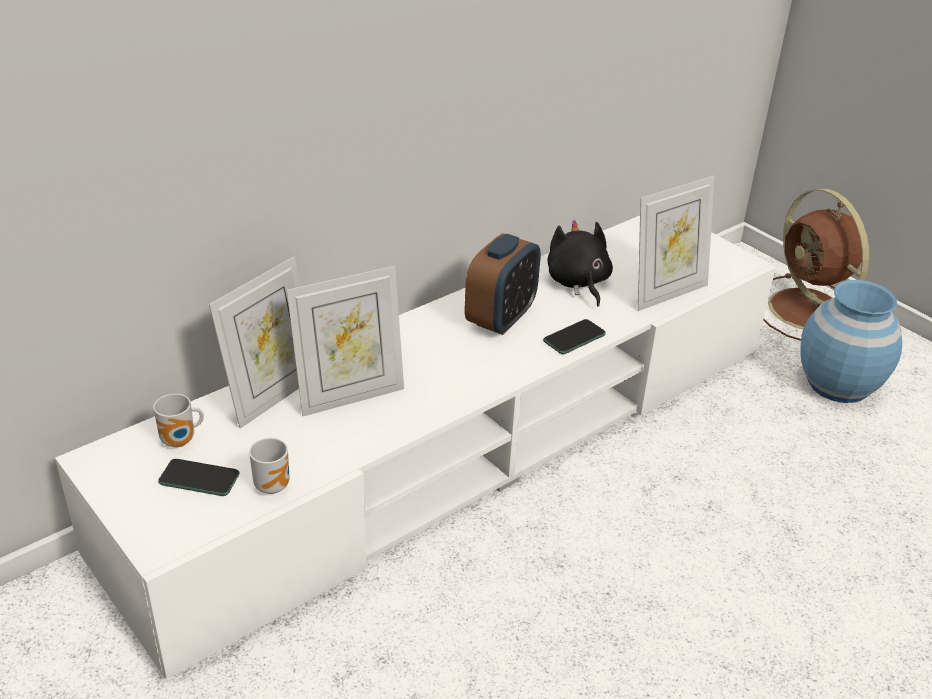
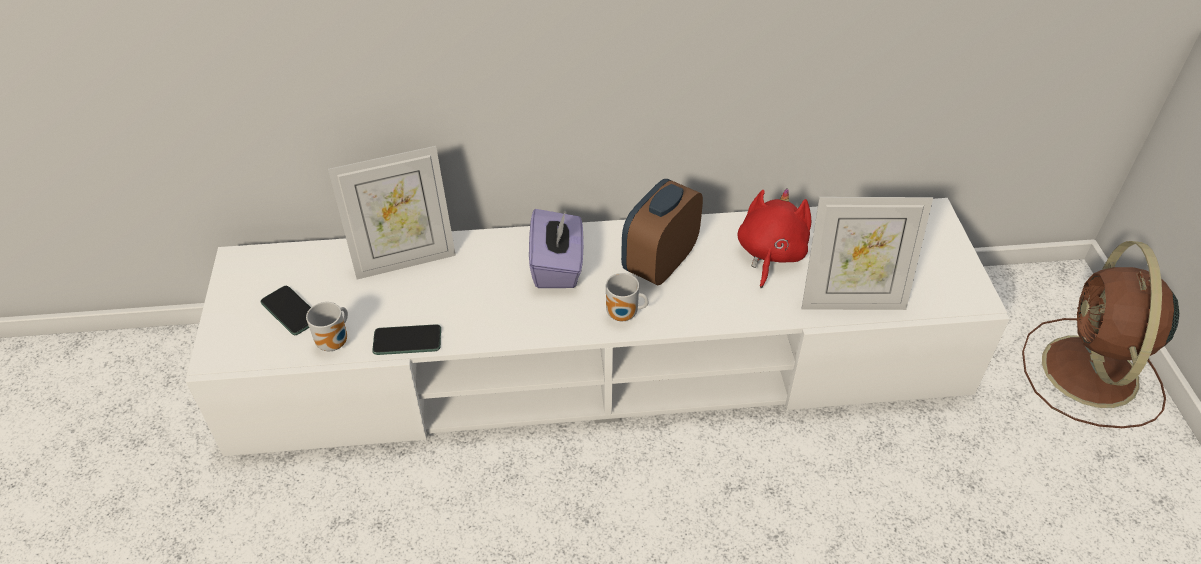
camera: 35 degrees right, 10 degrees up
(181, 441) = (307, 272): mug -> mug (624, 316)
(350, 395) = (463, 286): picture frame -> none
(419, 351) = (557, 266): none -> purple tissue box
(501, 319) = (659, 263): alarm clock -> alarm clock turned 150 degrees clockwise
(574, 338) = (709, 312): phone -> phone (407, 341)
(578, 283) = (770, 254): black plush toy -> red plush toy
(838, 384) = (1045, 473): blue vase -> none

